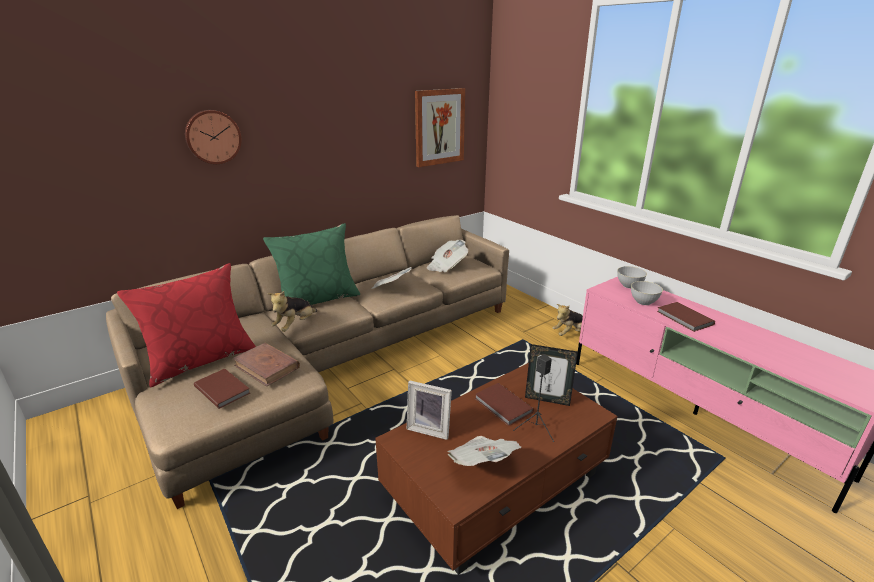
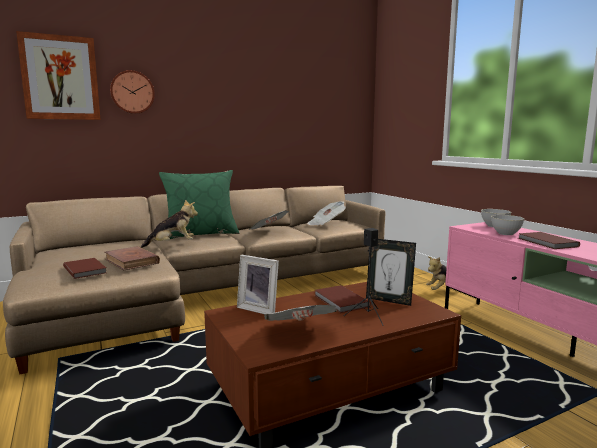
camera: 10 degrees right, 15 degrees down
(201, 360) = (81, 256): red pillow -> none
(295, 325) = (172, 244): plush toy -> plush toy turned 150 degrees counterclockwise
(439, 127) = (328, 110): picture -> picture (60, 78)

